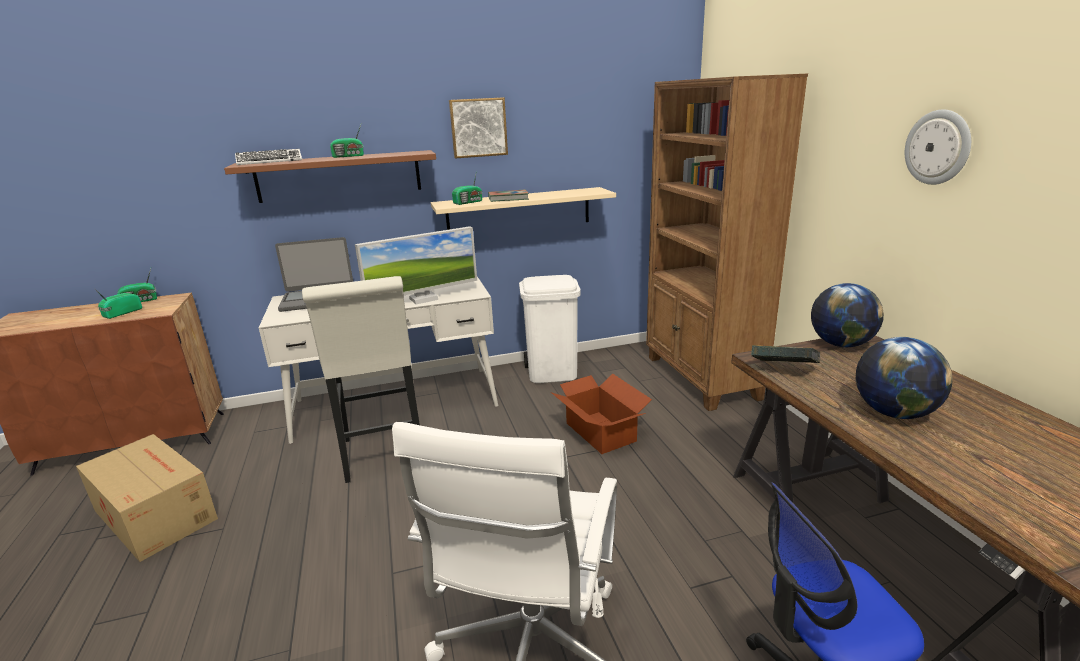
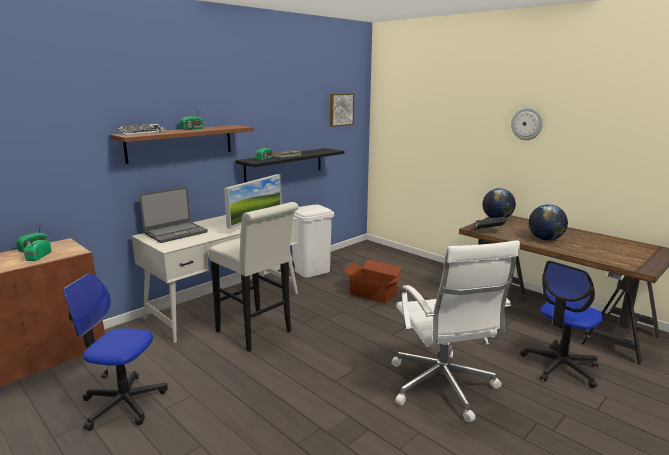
camera: 30 degrees left, 5 degrees down
(155, 513) = (123, 403): cardboard box -> office chair
(478, 127) = (263, 110): picture -> picture (340, 109)
(519, 211) = (284, 165): beige shelf -> black shelf
(701, 378) = (398, 259): brown bookcase -> none

